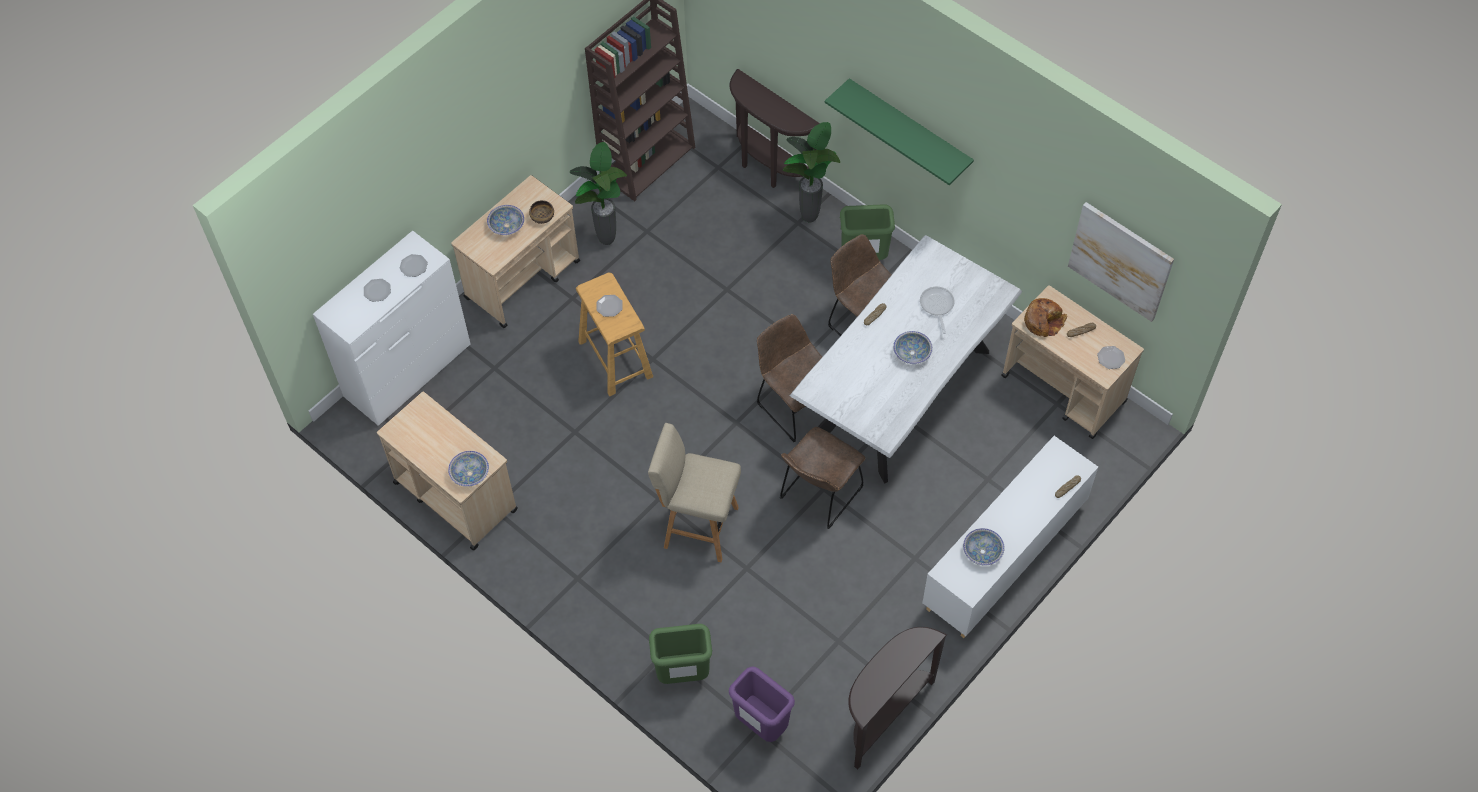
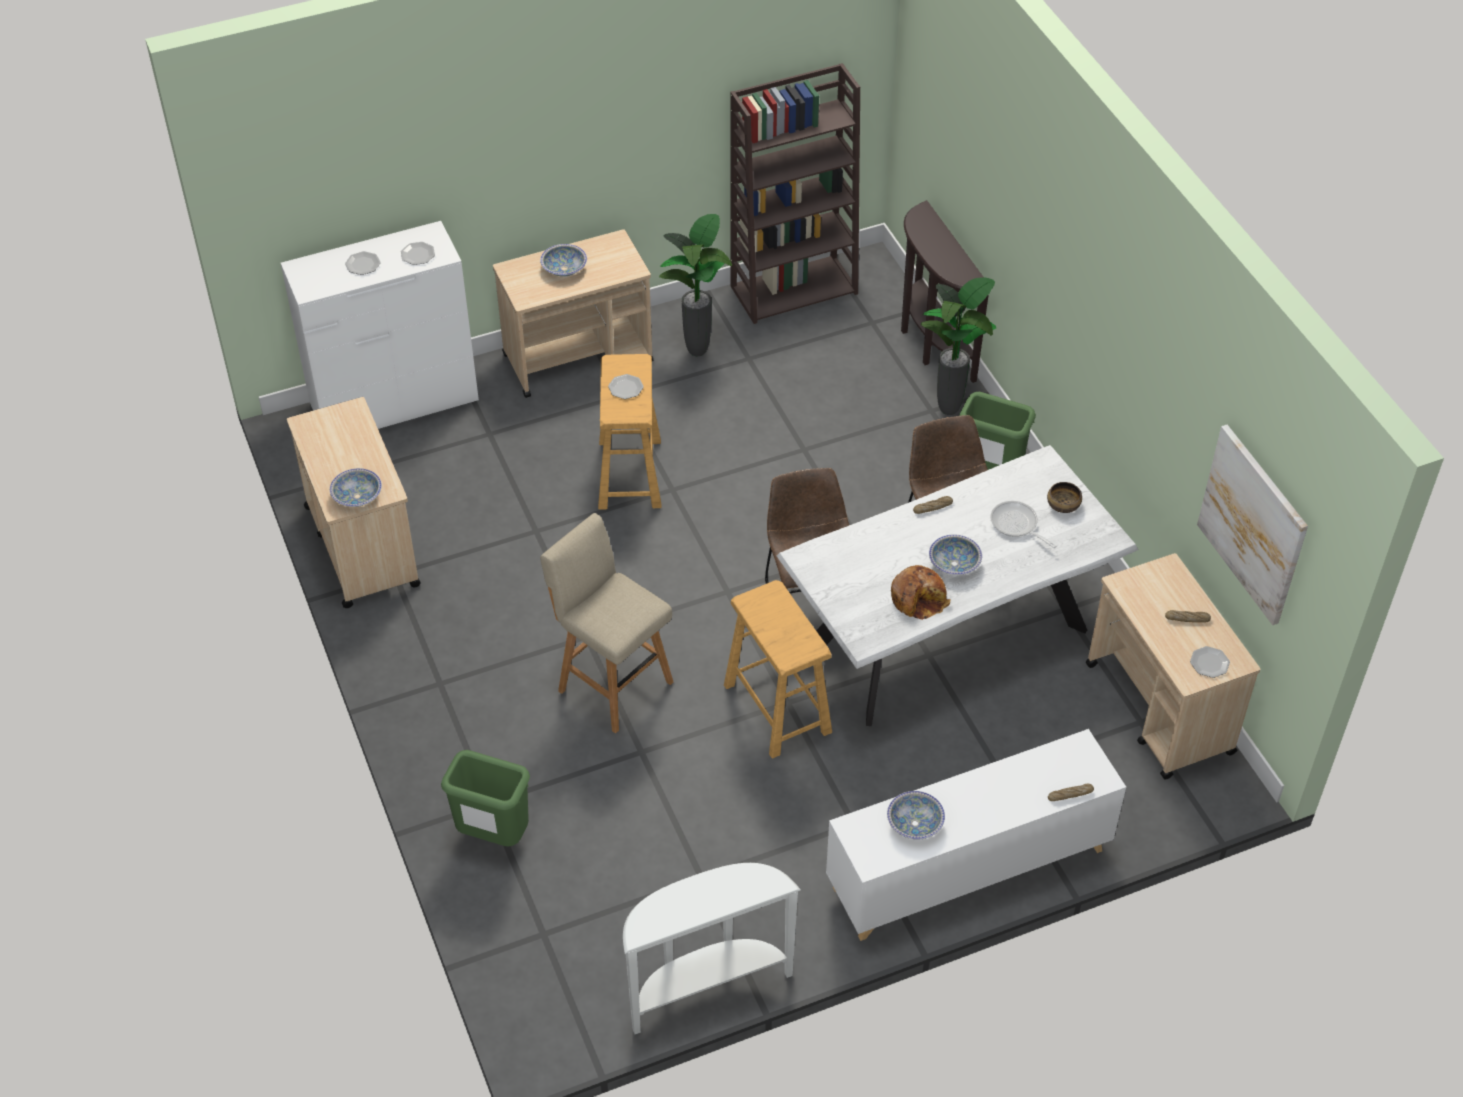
camera: 25 degrees right, 10 degrees down
(542, 217) = (609, 273): bowl -> bowl (1063, 505)
(760, 724) = (549, 931): purple trash can -> none
(818, 496) = (777, 708): brown chair -> beige stool
(883, 715) = (705, 986): brown console table -> white console table
(909, 128) = (1070, 297): green shelf -> none
(937, 306) = (1016, 525): frying pan -> frying pan turned 60 degrees counterclockwise
(1043, 321) = (1144, 589): bread -> bread (918, 598)

